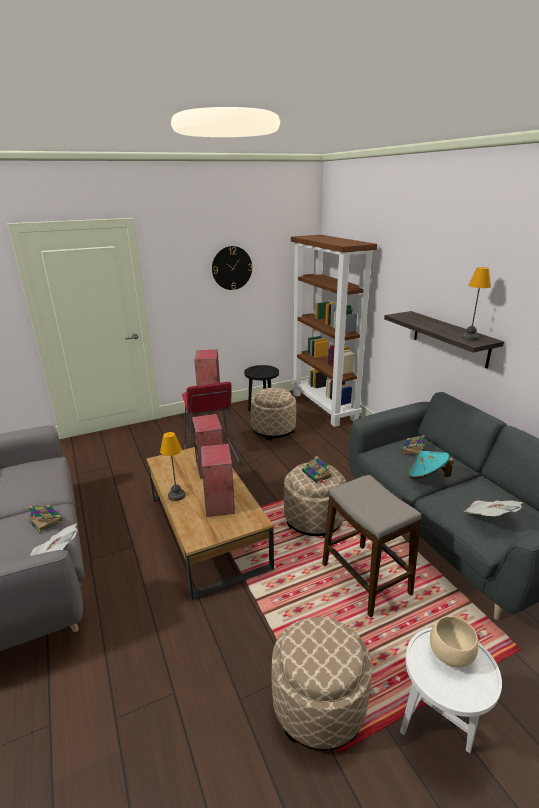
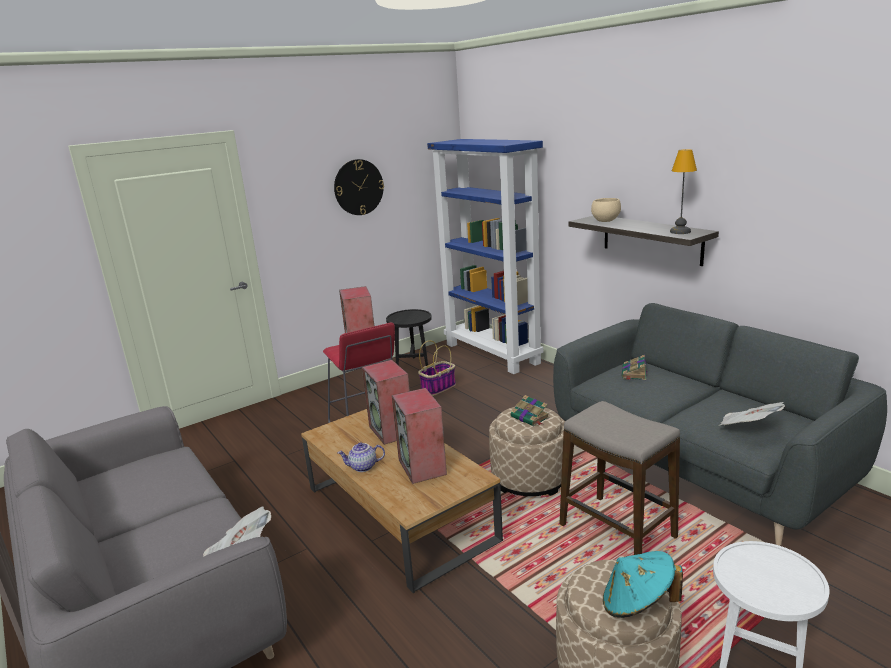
camera: 10 degrees left, 5 degrees down
(45, 520) = (202, 518): book -> none
(177, 495) = (363, 467): table lamp -> teapot
(273, 429) = (438, 388): beige ottoman -> basket
(325, 406) = (493, 353): brown bookcase -> blue bookcase
(427, 477) = (662, 399): turquoise hat -> turquoise hat (637, 604)
(449, 654) = (761, 566): beige bowl -> beige bowl (605, 221)

